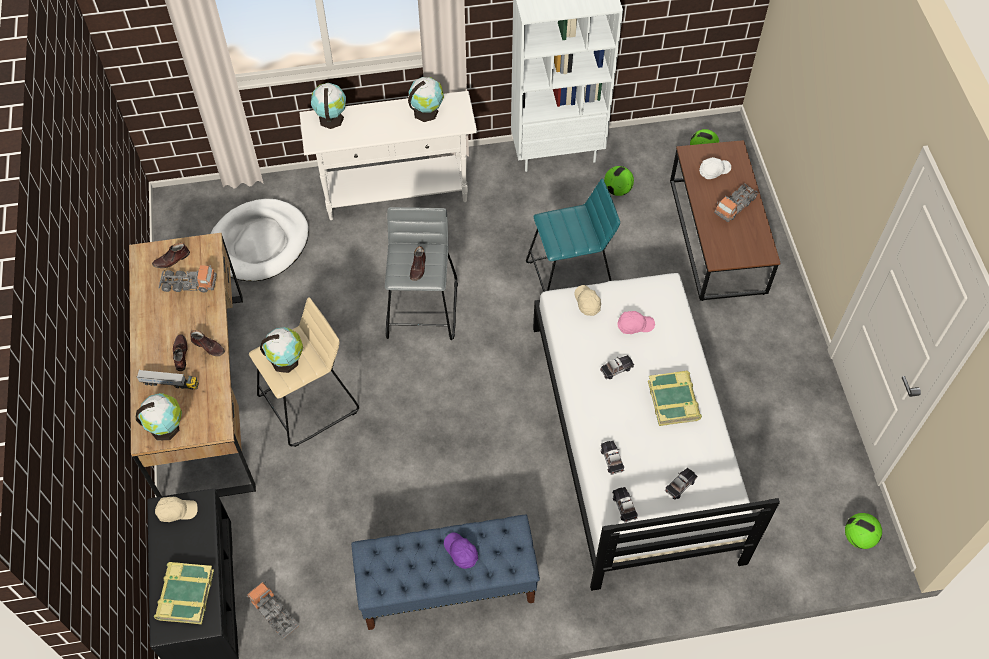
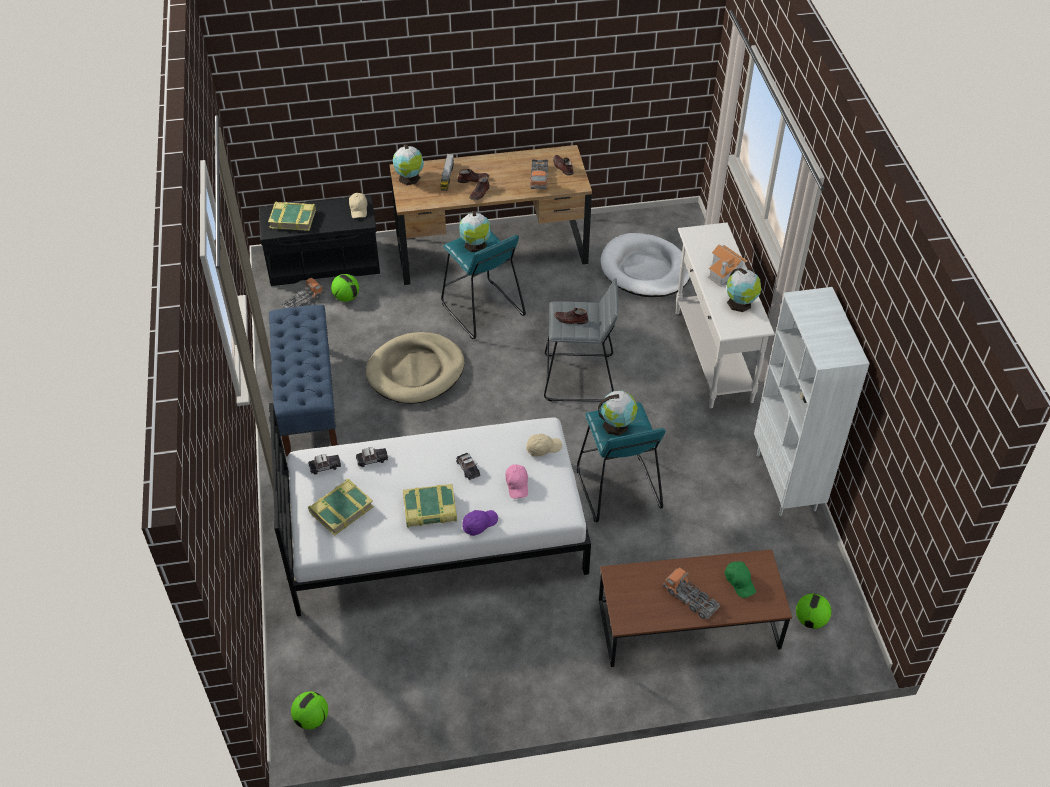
camera: 90 degrees right, 10 degrees down
(309, 403) = (482, 310): beige stool -> turquoise stool
(331, 118) = (722, 241): globe -> globe (617, 425)
(380, 120) = (724, 273): none -> toy house
(405, 470) = (416, 371): none -> beige dog bed
(461, 552) = (302, 364): purple cap -> purple cap (479, 524)
(617, 190) = (742, 534): football -> football (346, 297)
(680, 485) = (341, 509): toy car -> book
(713, 170) = (739, 582): white cap -> green cap

